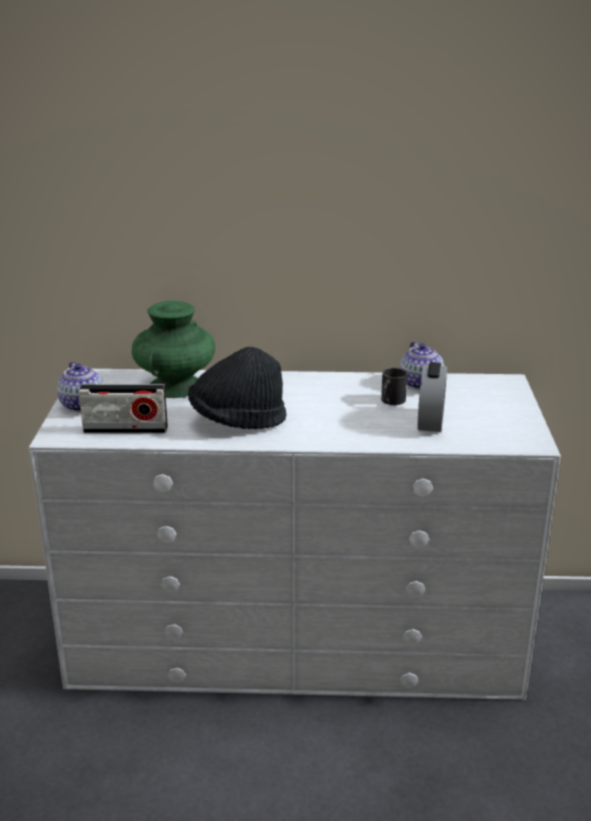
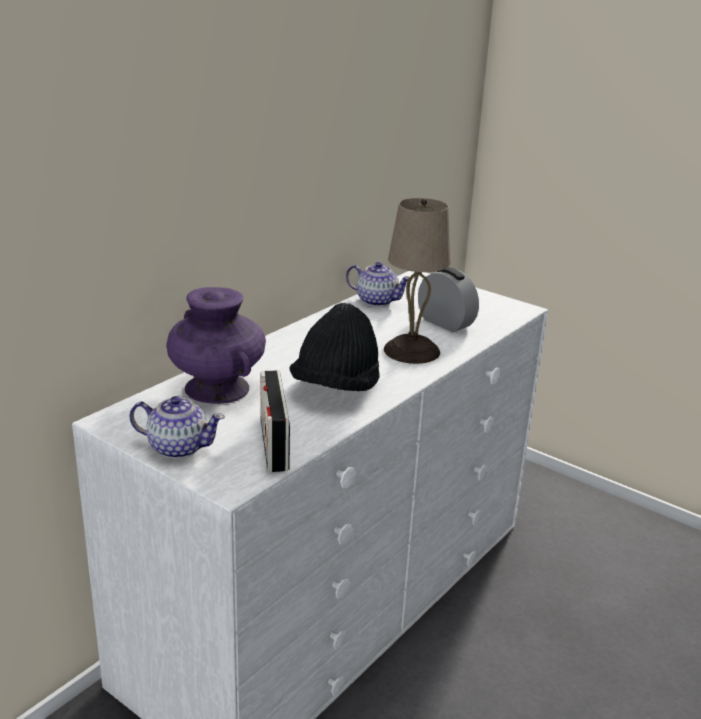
camera: 55 degrees left, 0 degrees up
(125, 429) = (274, 444): radio -> radio turned 135 degrees clockwise
(176, 386) = (216, 388): green vase -> purple vase
(349, 425) = (410, 350): none -> beige table lamp
(390, 401) = (391, 322): black mug -> none

